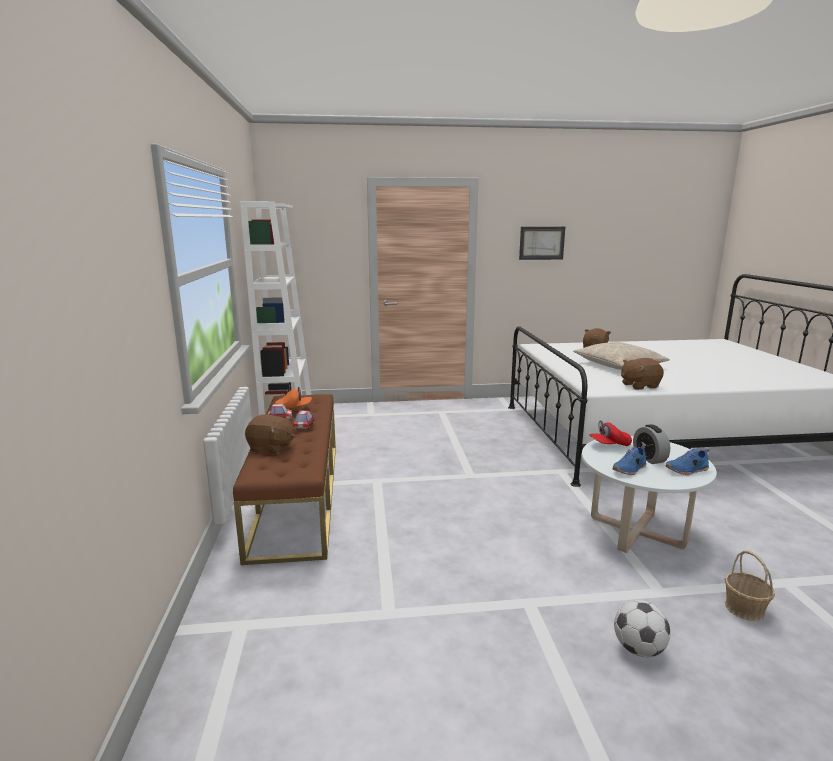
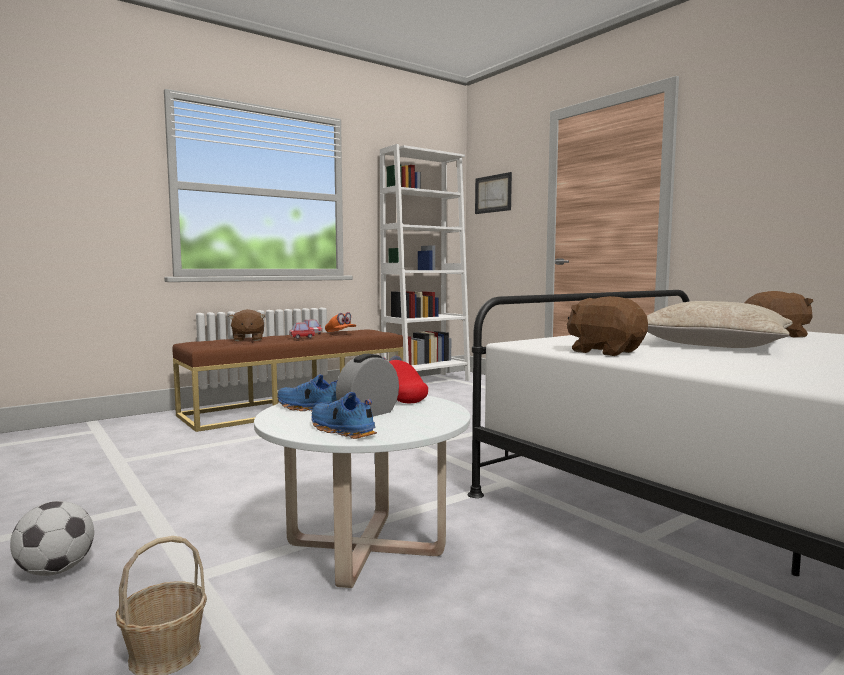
camera: 60 degrees right, 10 degrees down
(541, 243) = (783, 156): picture -> picture (493, 193)

